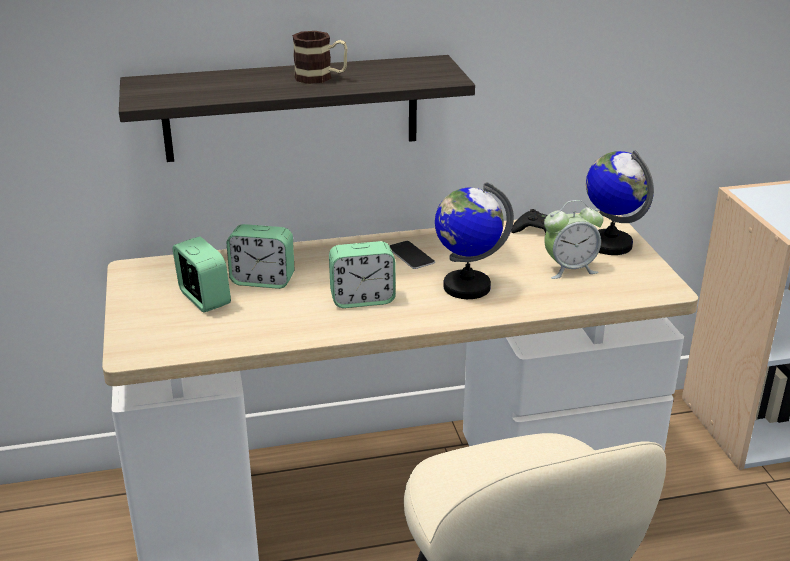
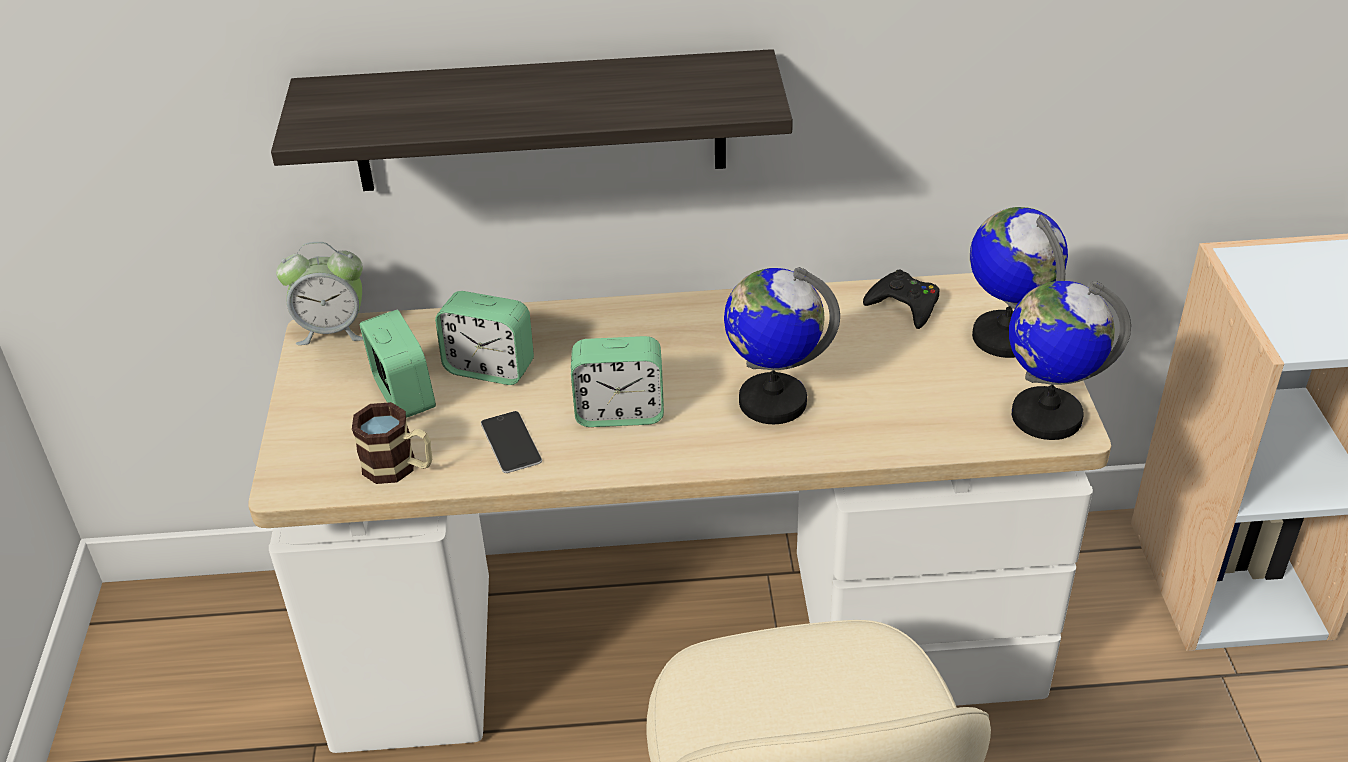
camera: 10 degrees right, 10 degrees up
(321, 78) = (570, 94): mug -> mug (399, 468)
(410, 255) = (706, 336): phone -> phone (511, 442)
(569, 269) = (932, 379): alarm clock -> alarm clock (332, 330)
(650, 284) = (1045, 416): none -> globe

